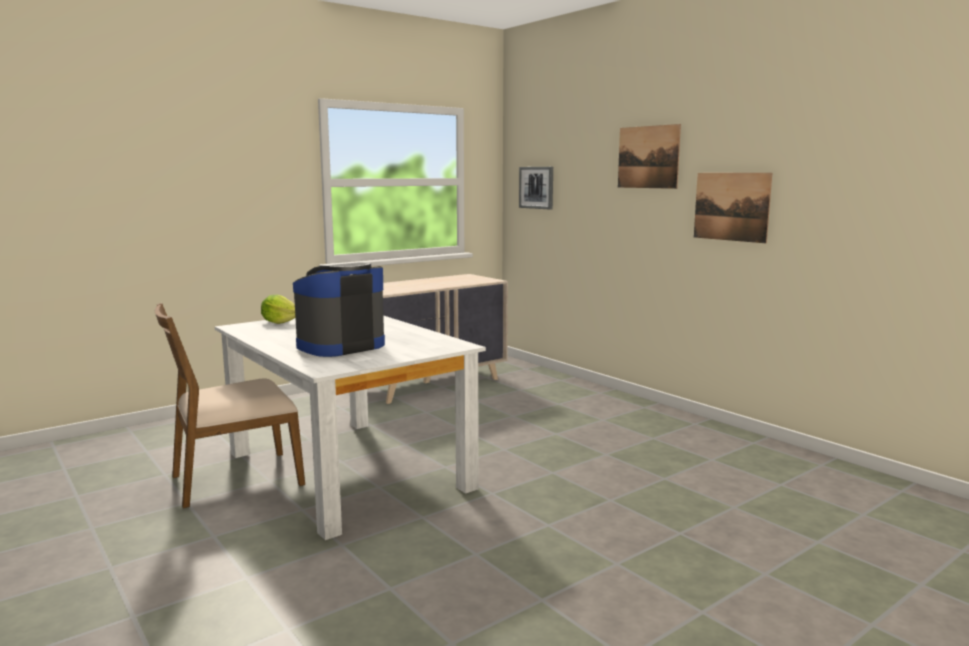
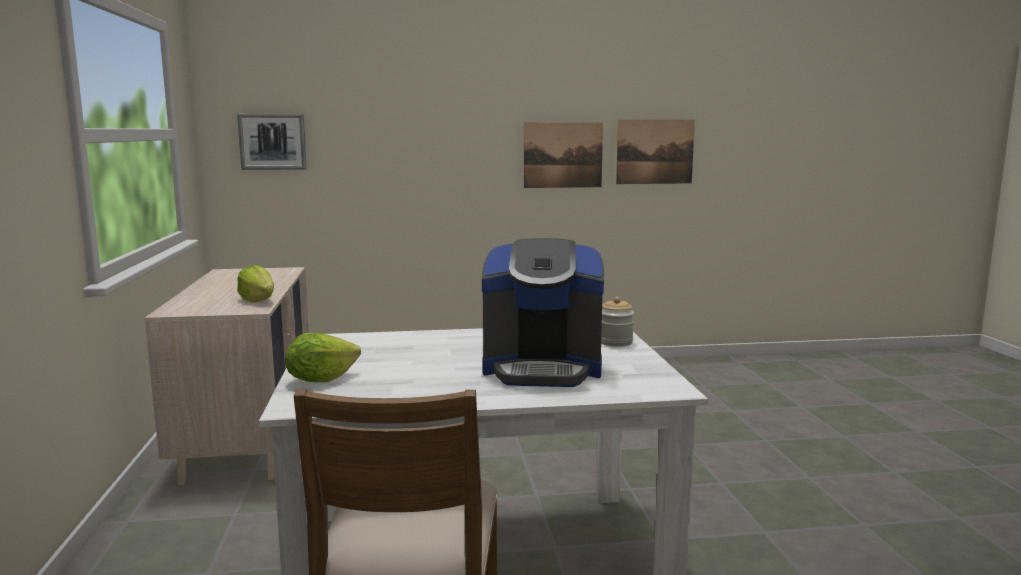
camera: 60 degrees left, 0 degrees up
(340, 346) = (542, 369): coffee machine -> coffee machine turned 75 degrees counterclockwise
(405, 290) = (258, 300): none -> lettuce
(425, 350) = (615, 342): none -> jar
(648, 157) = (458, 105): picture -> picture (655, 152)

